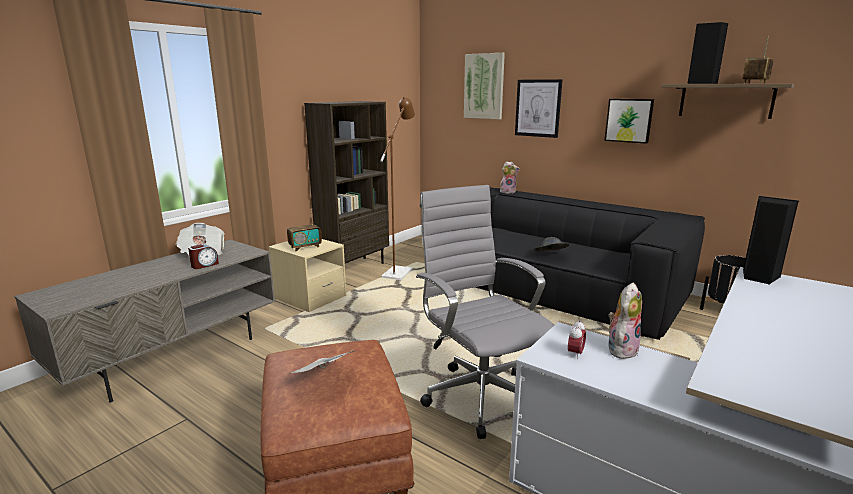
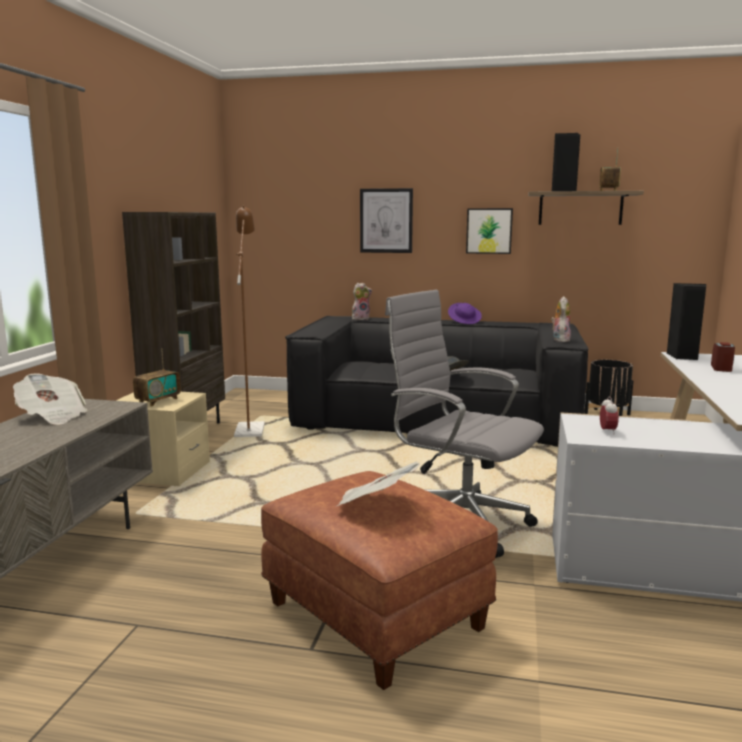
camera: 25 degrees left, 5 degrees down
(204, 265) = (78, 425): alarm clock -> alarm clock (721, 368)
(484, 86) = (316, 197): picture -> none
(594, 203) = (464, 321): none -> purple hat
(621, 349) = (636, 422): plush toy -> plush toy (560, 340)

